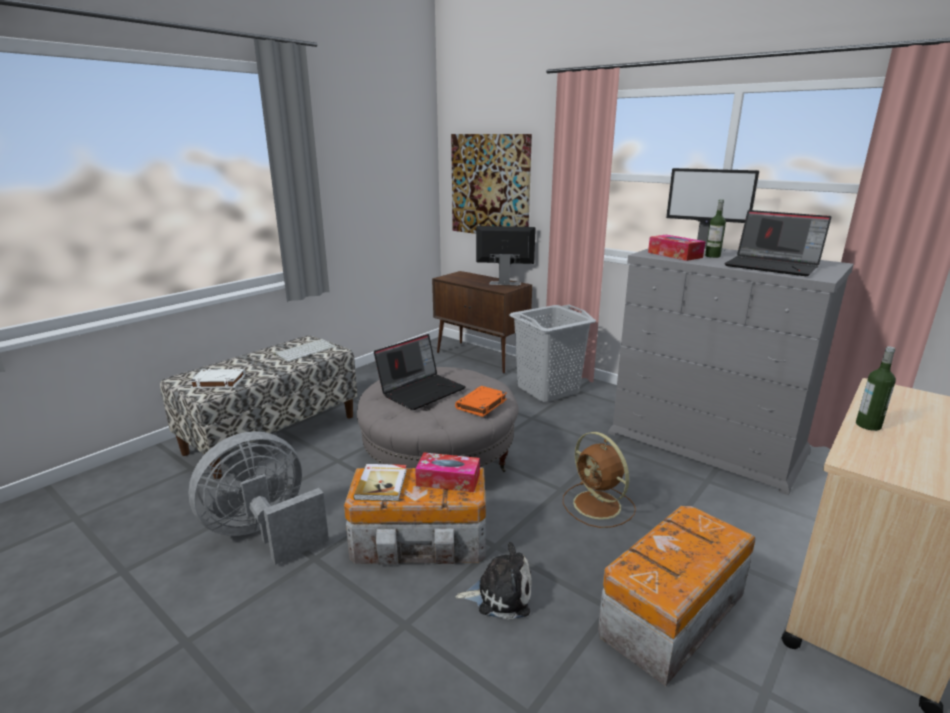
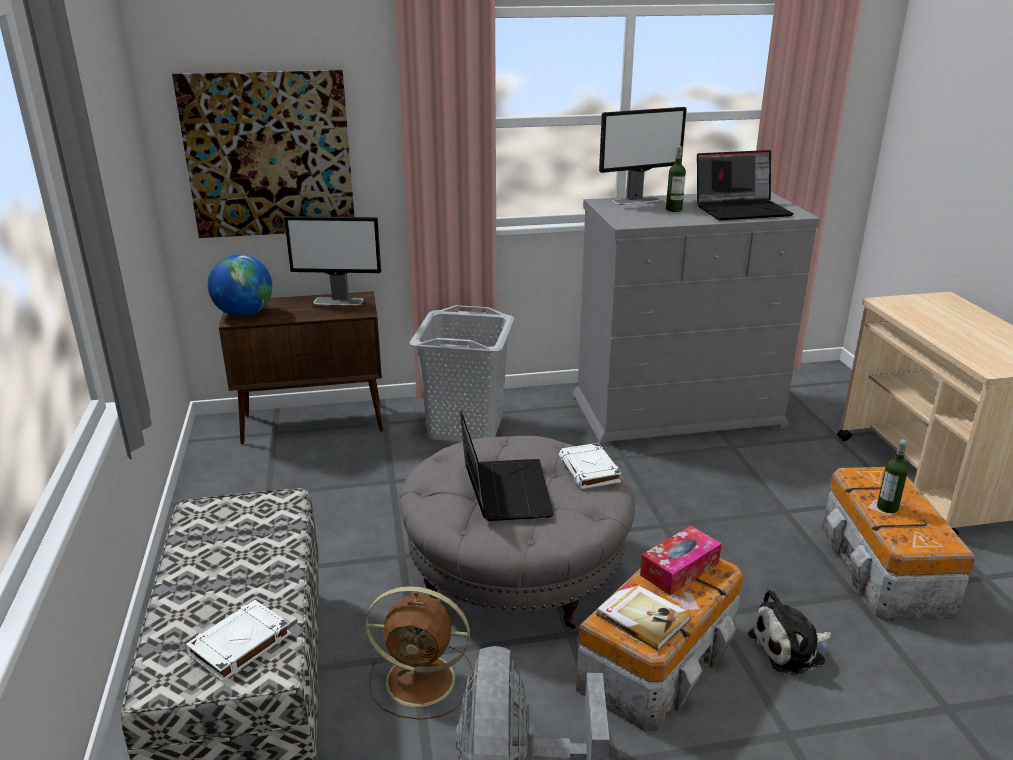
camera: 50 degrees left, 5 degrees up
(305, 350) = (242, 524): keyboard -> none
(453, 277) = (244, 314): none -> globe
(481, 404) = (589, 470): orange book -> white book
(500, 594) = (790, 648): plush toy -> plush toy turned 150 degrees counterclockwise
(504, 283) = (339, 301): monitor -> monitor turned 135 degrees counterclockwise
(598, 506) = (712, 520): brown fan -> brown fan (423, 680)
(674, 255) = (646, 217): tissue box -> none
(868, 425) = (943, 338): bottle -> bottle (887, 507)

